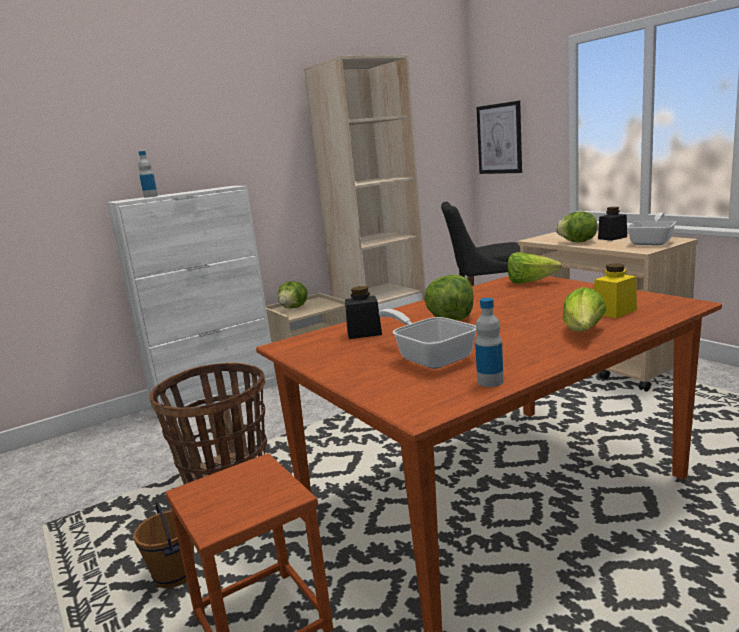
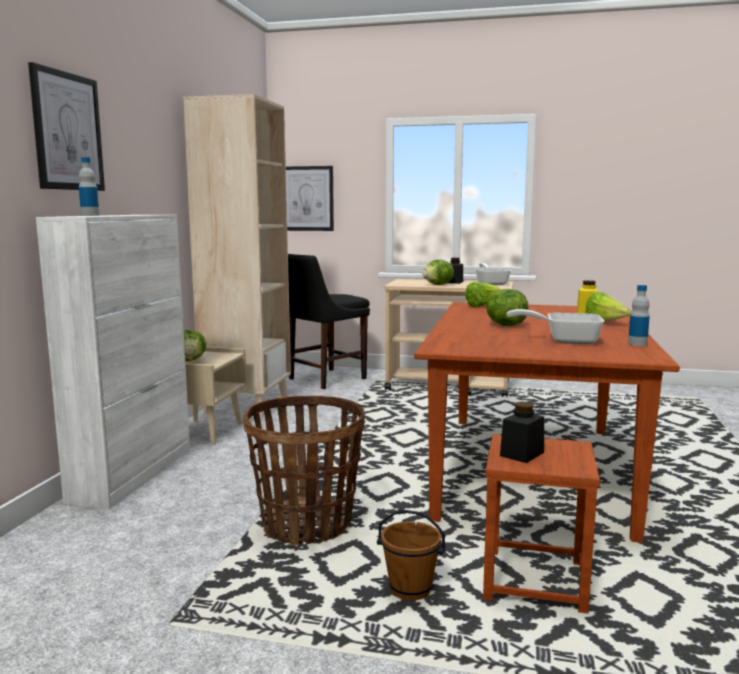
camera: 45 degrees left, 5 degrees down
(147, 129) = (67, 131): none -> picture
(364, 333) = (472, 337): black jar -> black jar (522, 454)

